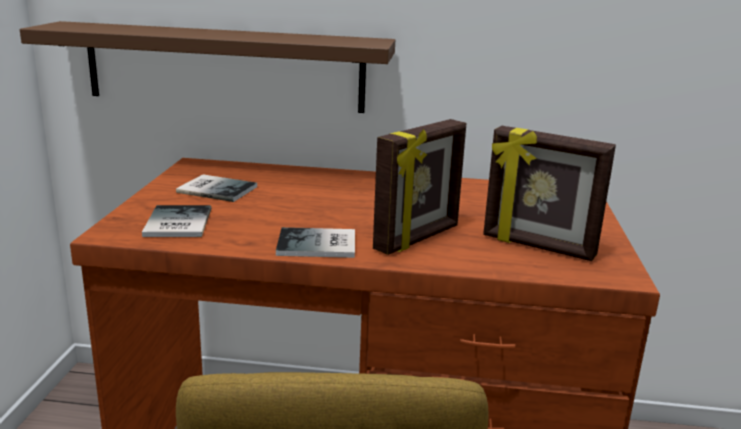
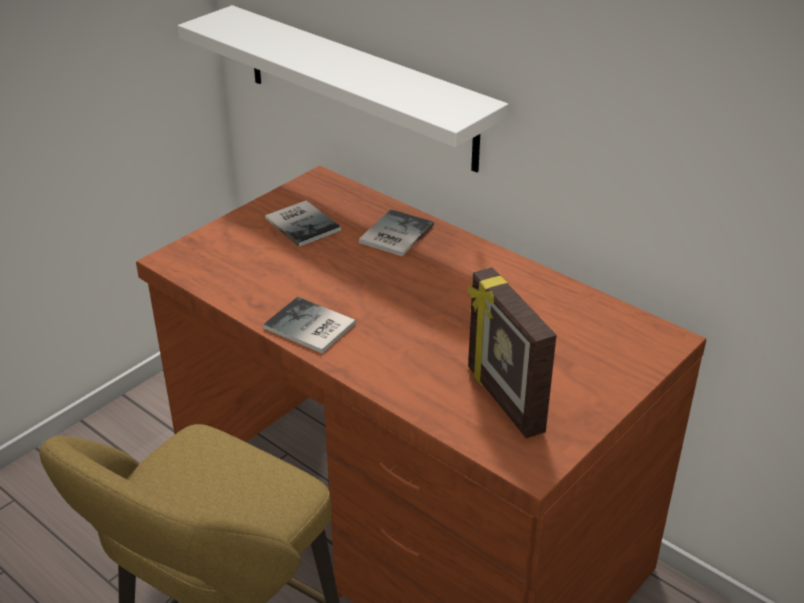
camera: 35 degrees right, 15 degrees up
(175, 223) = (227, 262): book -> book (393, 234)
(225, 67) = (358, 87): brown shelf -> white shelf
(418, 239) = (403, 349): picture frame -> none

